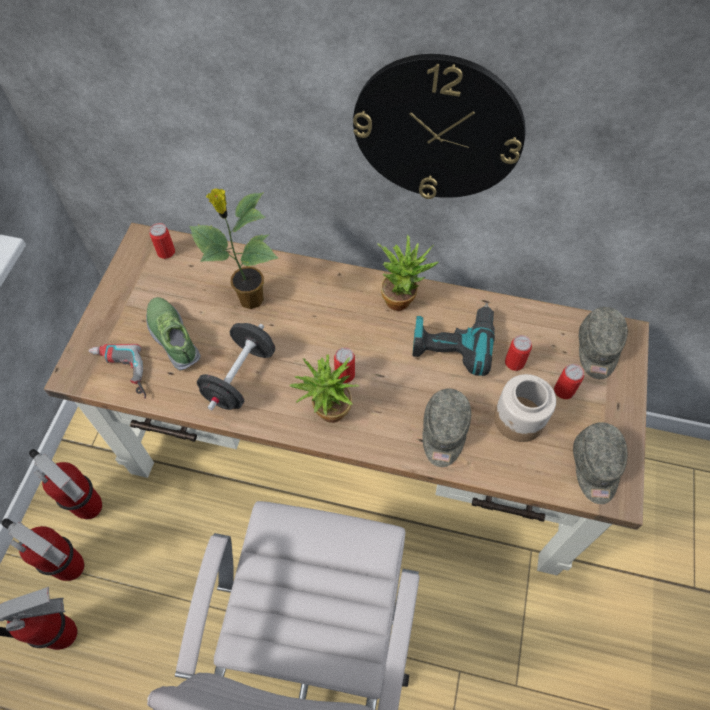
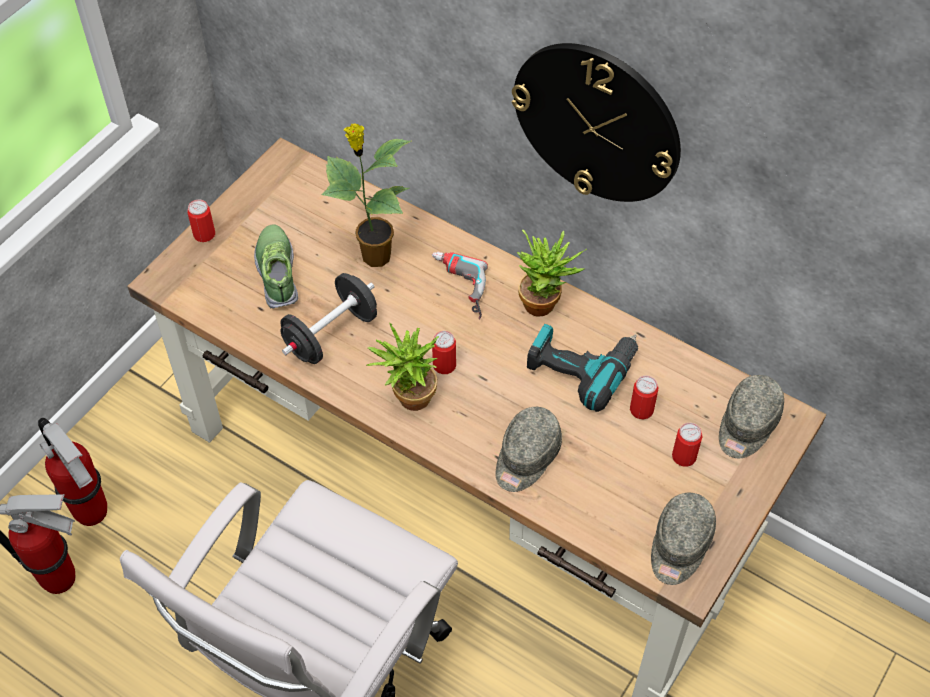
camera: 20 degrees right, 5 degrees down
(90, 508) = (134, 455): fire extinguisher -> none
(119, 374) = (207, 294): power drill -> power drill (456, 288)
(166, 252) = (305, 180): can -> can (204, 234)
(519, 419) = (617, 470): jar -> none

